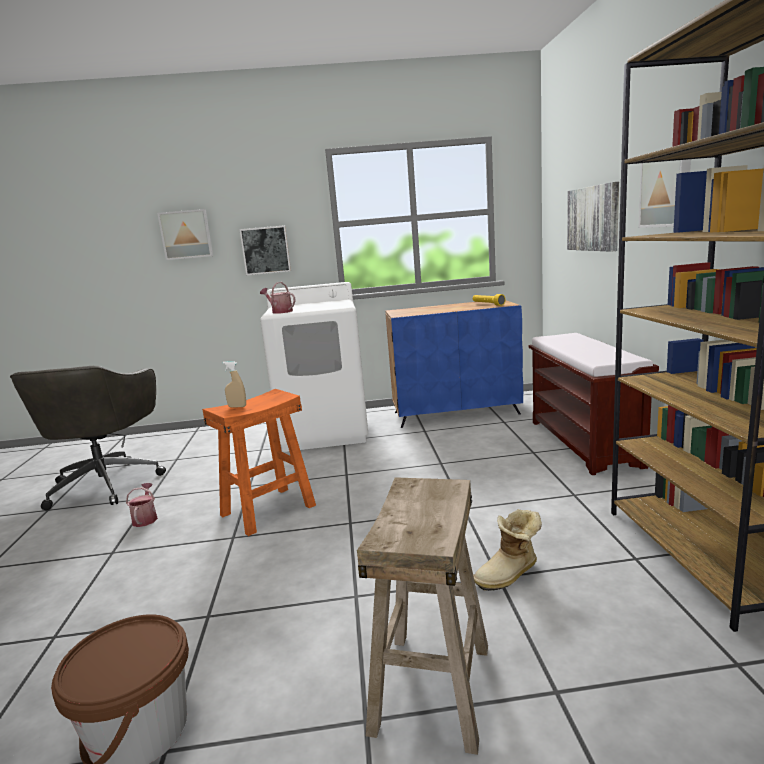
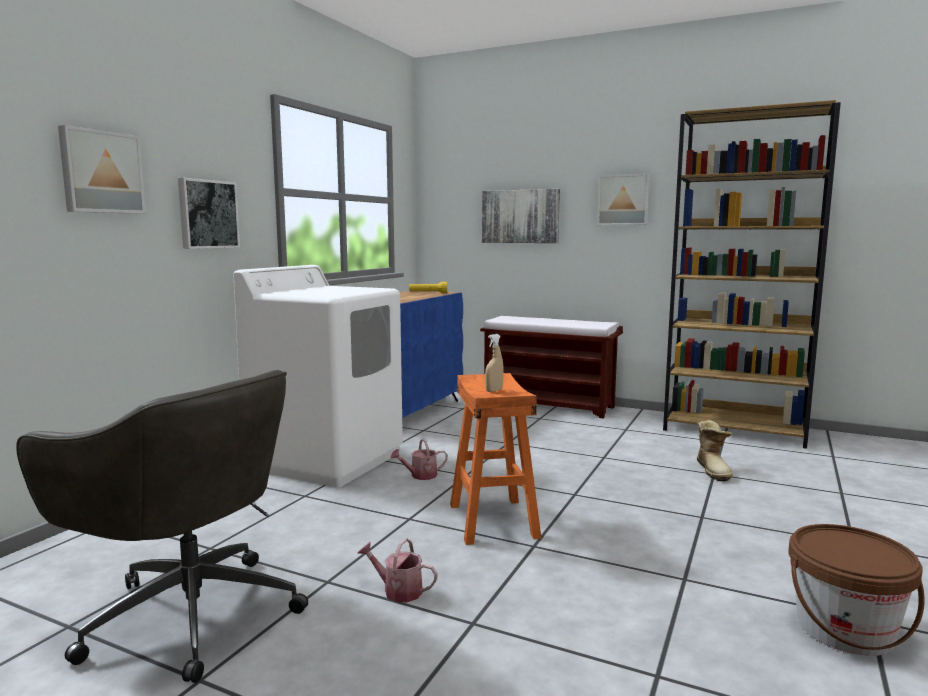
camera: 60 degrees left, 5 degrees down
(280, 311) = (330, 294): watering can -> watering can (420, 476)
(433, 687) = (826, 519): beige stool -> none

